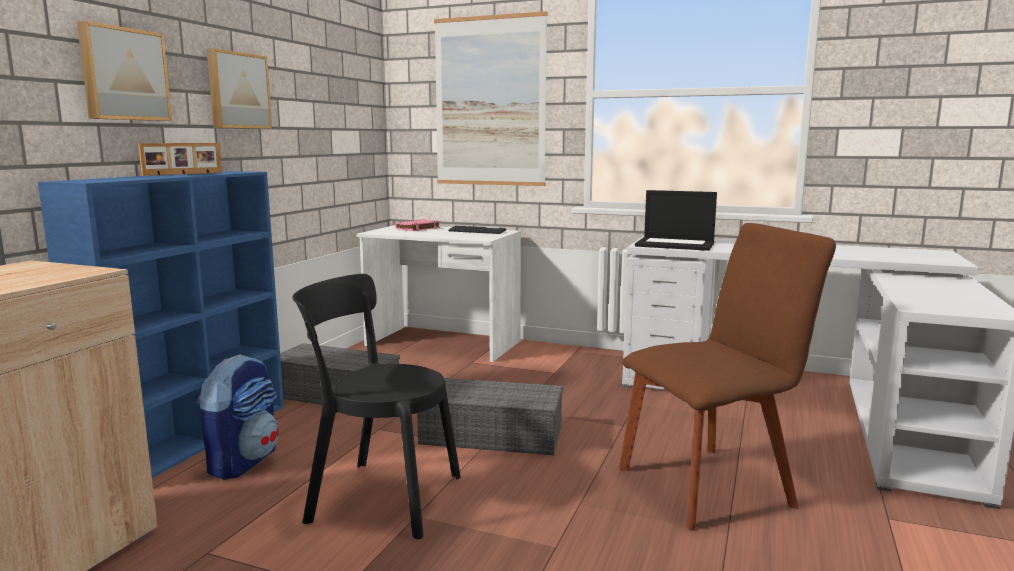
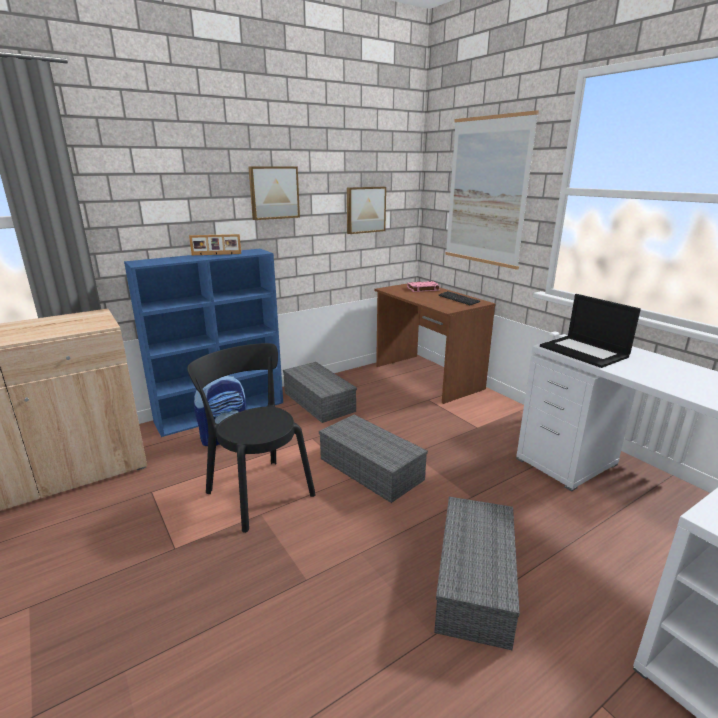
camera: 35 degrees right, 10 degrees up
(123, 74) = (183, 191): picture -> picture (365, 209)
(443, 344) = (427, 377): white desk -> brown desk
(711, 484) = (476, 583): brown chair -> grey storage box

